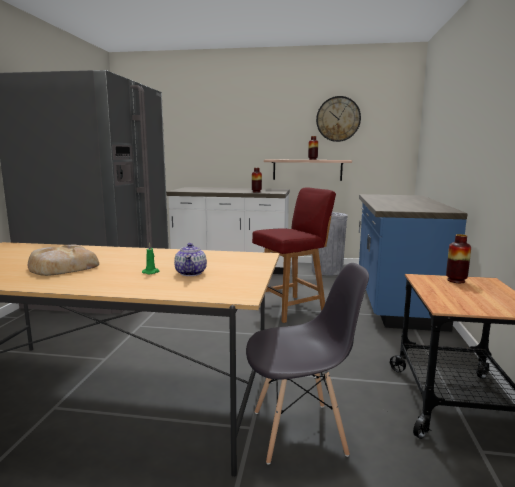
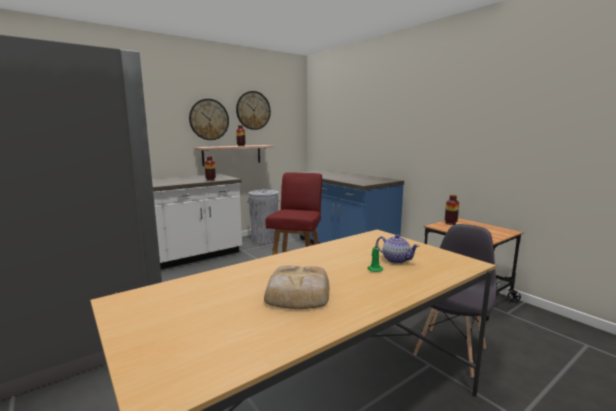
camera: 45 degrees left, 0 degrees up
(284, 130) = (209, 119): none -> wall clock

